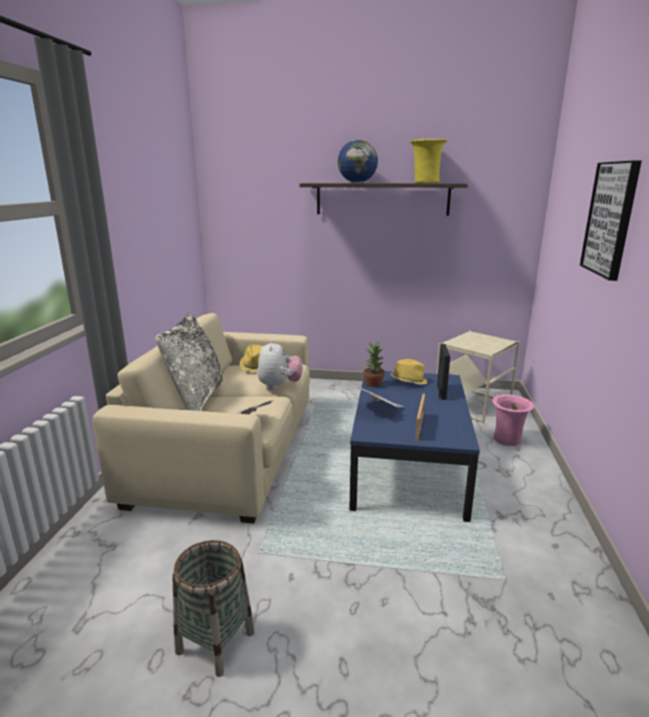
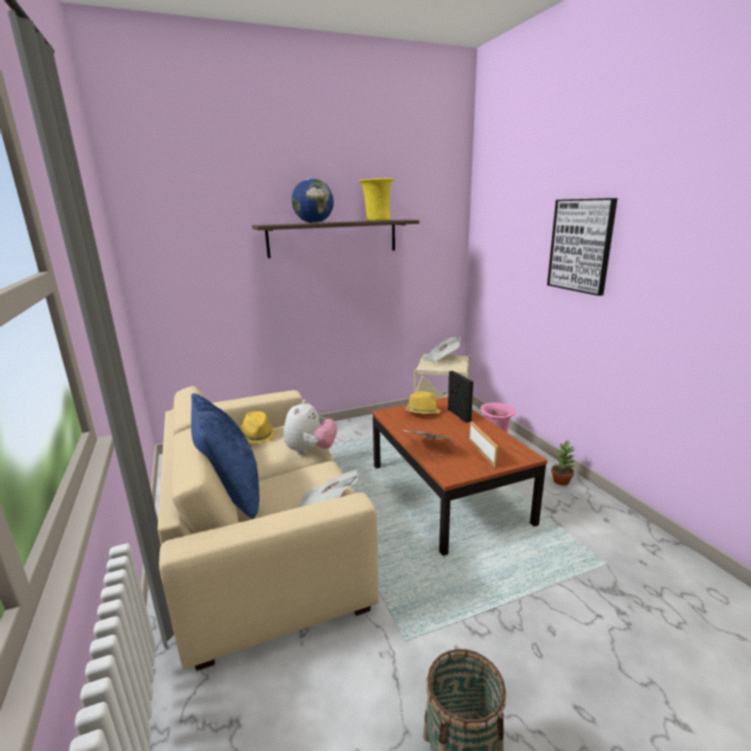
camera: 30 degrees left, 0 degrees up
(197, 400) = (231, 495): beige pillow -> blue pillow
(279, 386) = (310, 451): plush toy -> plush toy turned 45 degrees clockwise
(374, 384) = (397, 423): potted plant -> potted plant (561, 481)
(407, 466) = (446, 492): blue coffee table -> brown coffee table
(481, 339) = (441, 359): none -> newspaper

